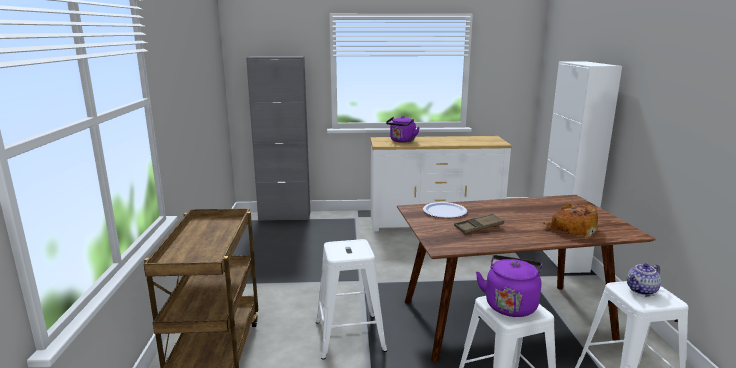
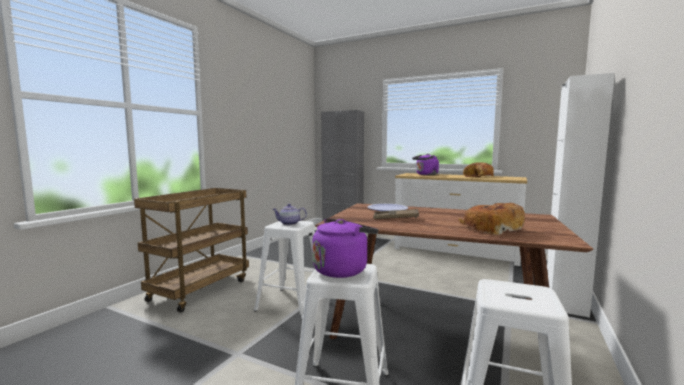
camera: 30 degrees right, 10 degrees down
(458, 140) = (478, 176): none -> bread
(642, 290) = (517, 292): teapot -> teapot (289, 224)

